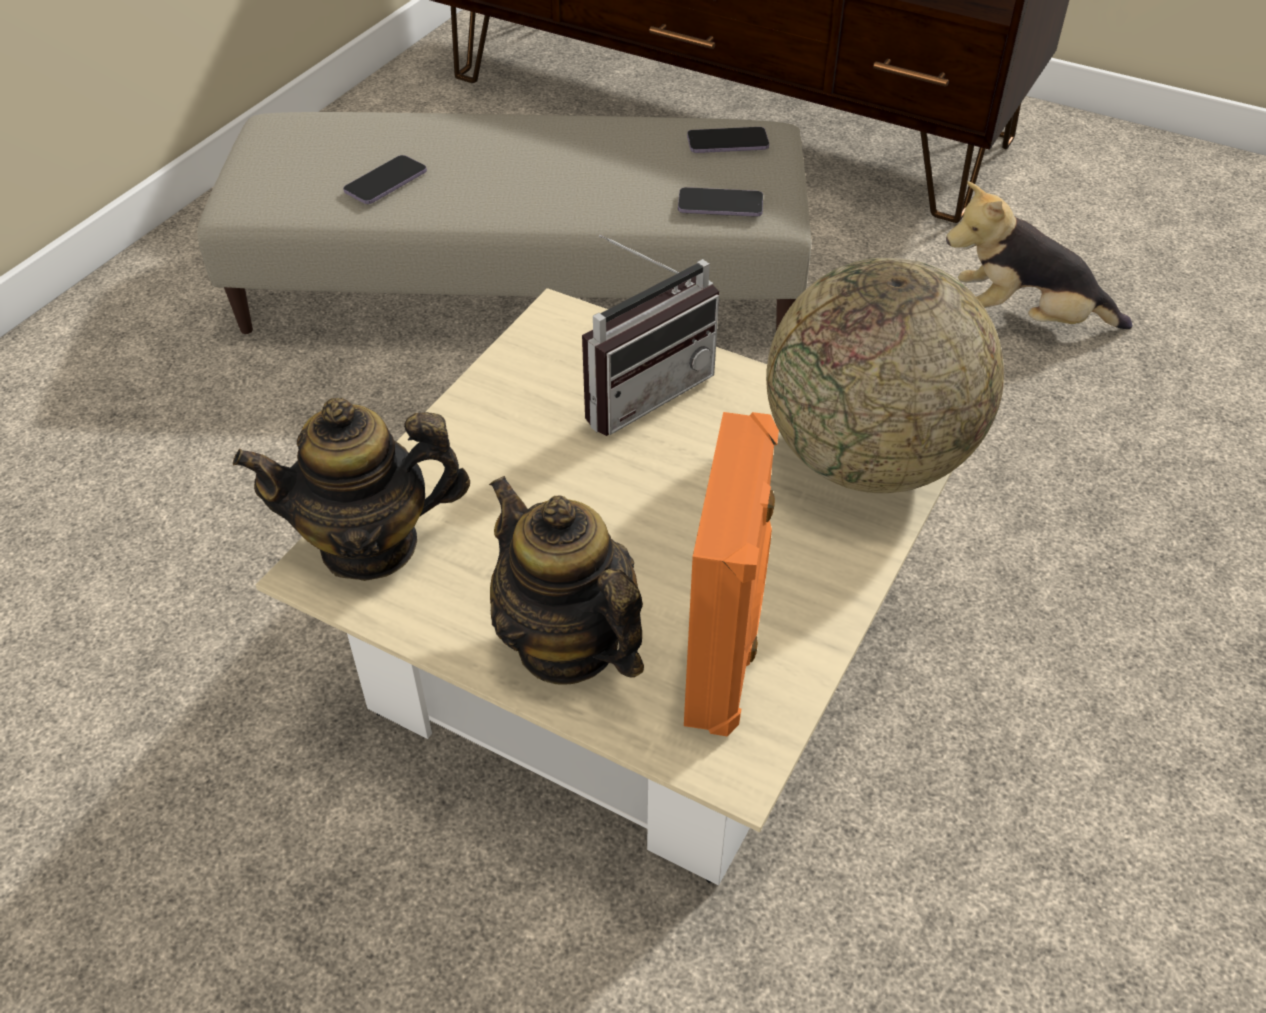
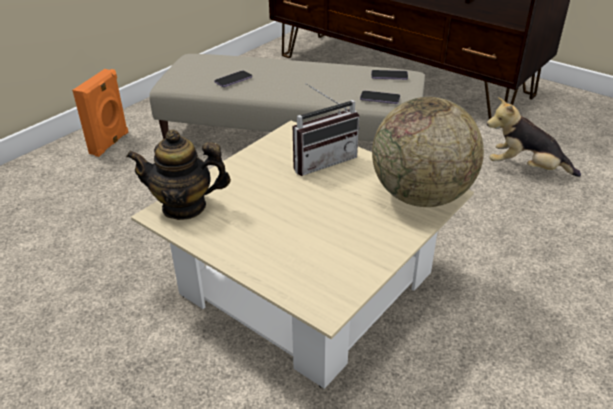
camera: 10 degrees right, 10 degrees down
(567, 644) = (261, 253): teapot -> none
(726, 658) = (333, 266): orange speaker -> orange speaker (110, 143)

